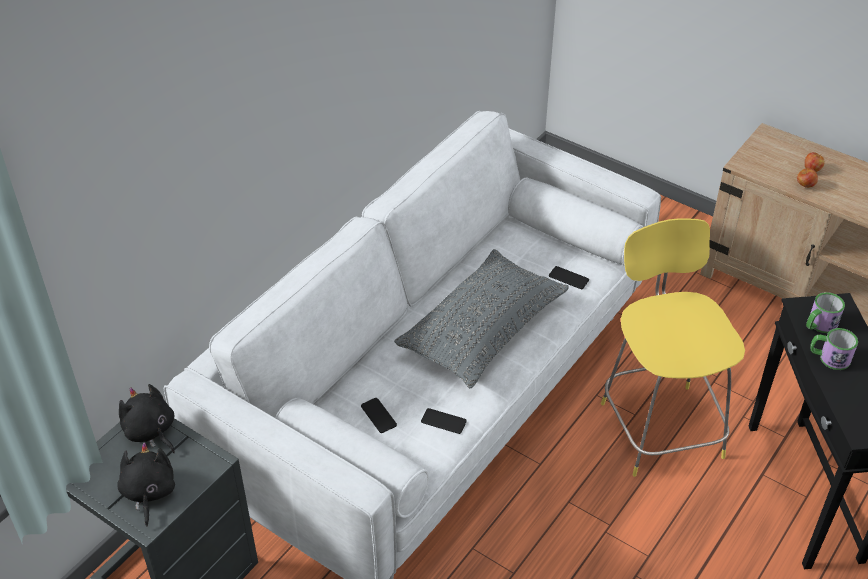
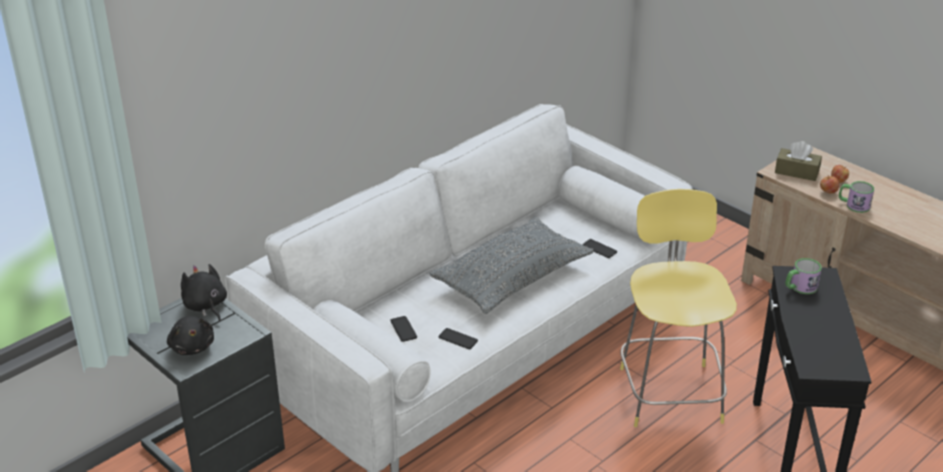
camera: 10 degrees right, 10 degrees down
(148, 493) = (192, 346): black plush toy -> black plush toy turned 150 degrees clockwise
(765, 162) = (796, 172): none -> brown tissue box
(829, 357) = (801, 311): mug -> mug (853, 205)

